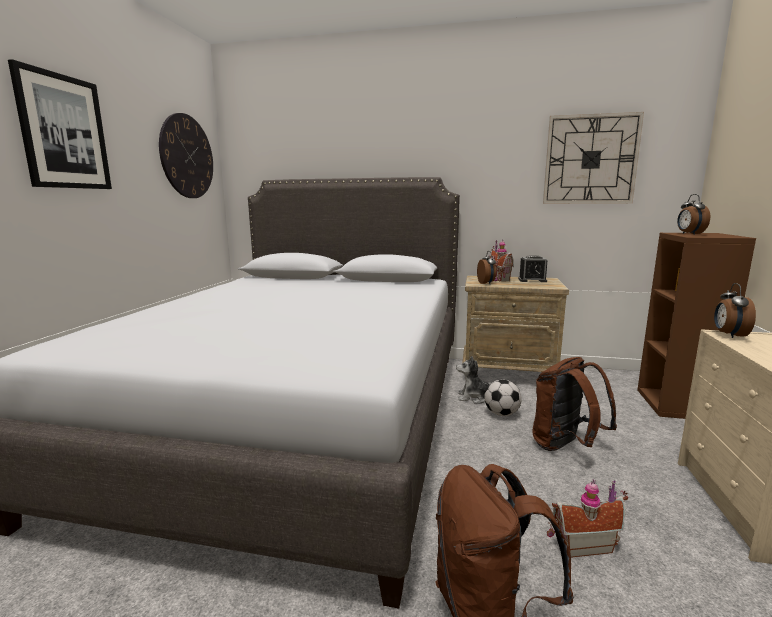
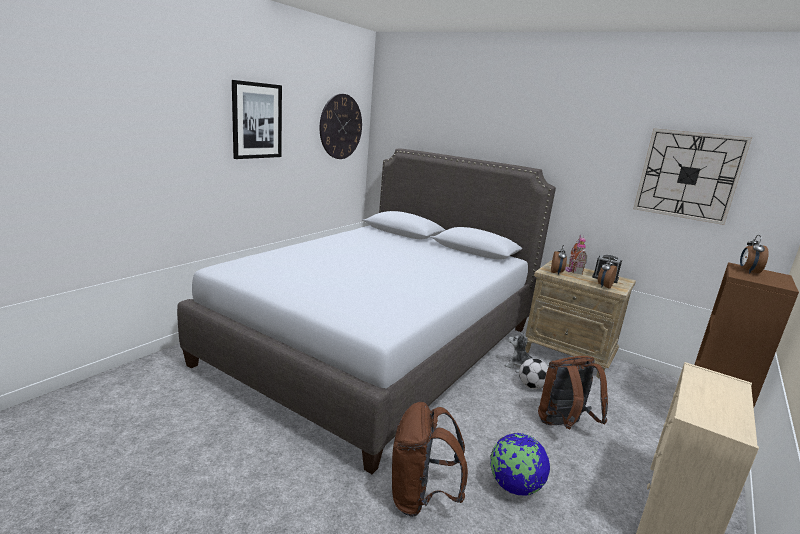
camera: 20 degrees right, 5 degrees up
(582, 544) = (514, 486): toy house -> globe
(729, 335) = (699, 372): alarm clock -> alarm clock (604, 286)

